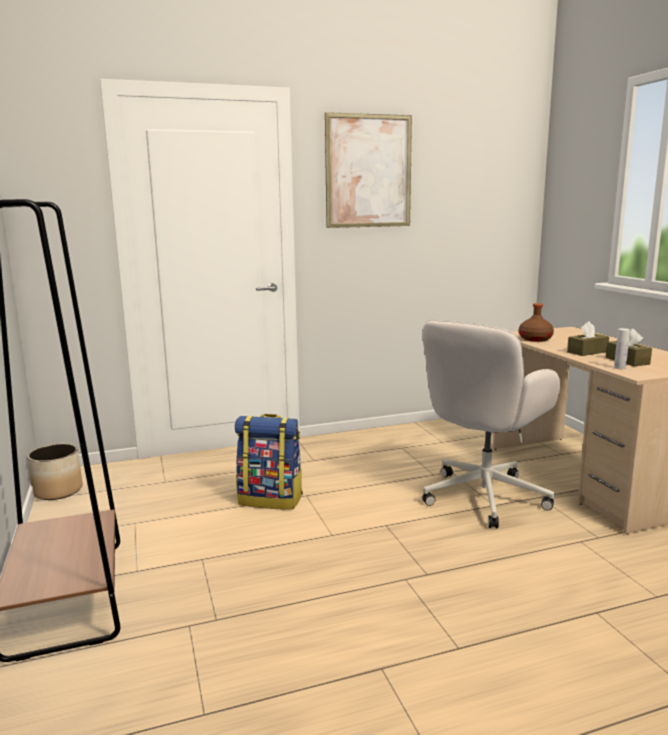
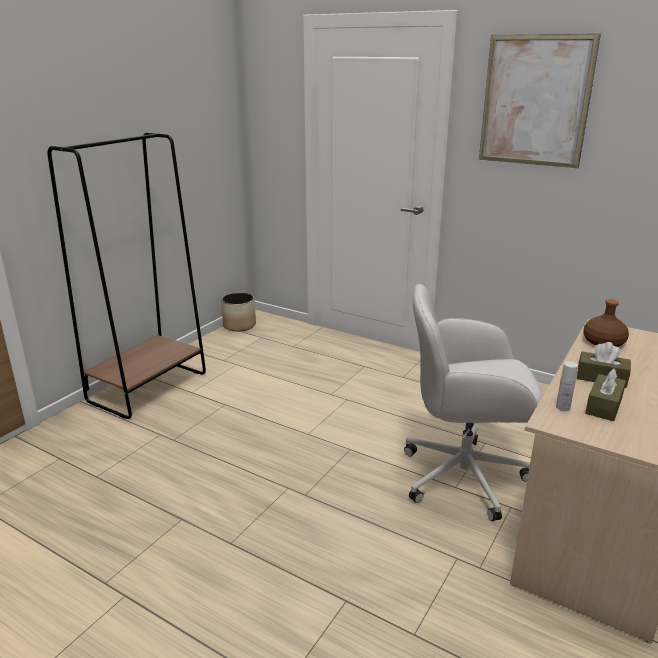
camera: 50 degrees right, 10 degrees up
(271, 499) = (322, 390): backpack -> none

